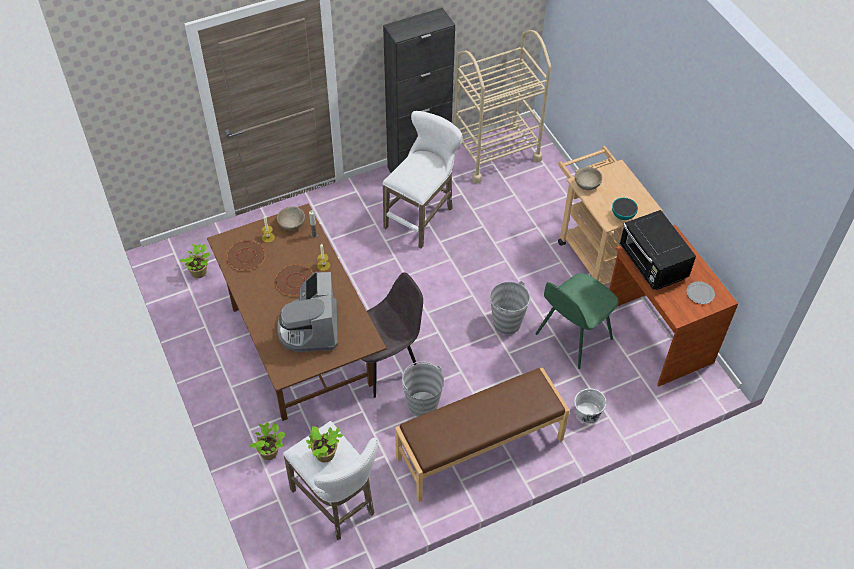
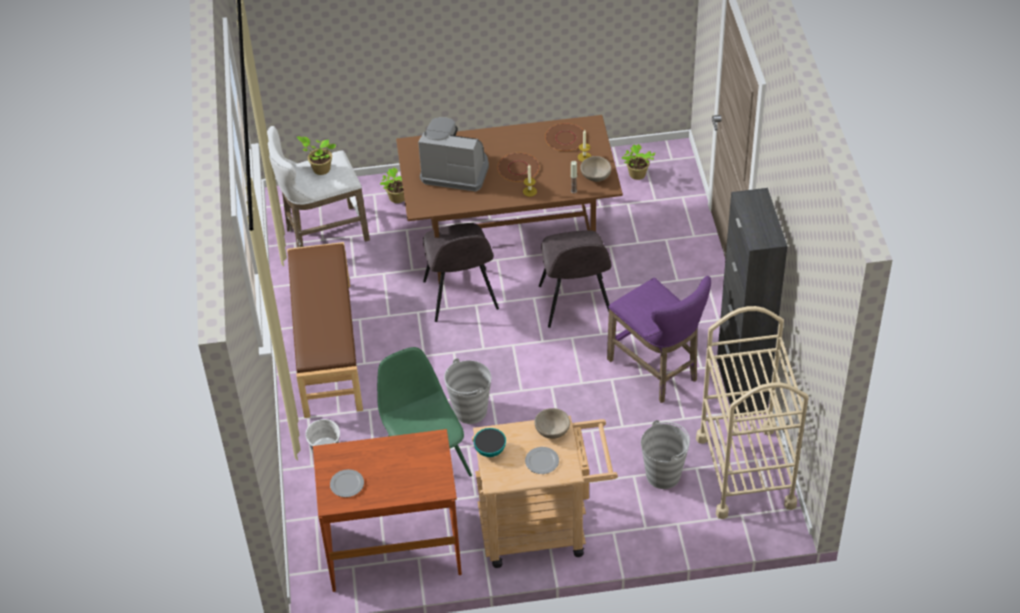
camera: 110 degrees right, 5 degrees down
(368, 281) = (575, 304): none -> grey chair
(422, 216) = (657, 371): white stool -> purple stool
(422, 404) = (398, 316): grey bucket -> grey bucket (663, 475)
(617, 184) = (542, 461): none -> plate
(652, 265) = (406, 454): black microwave -> none

